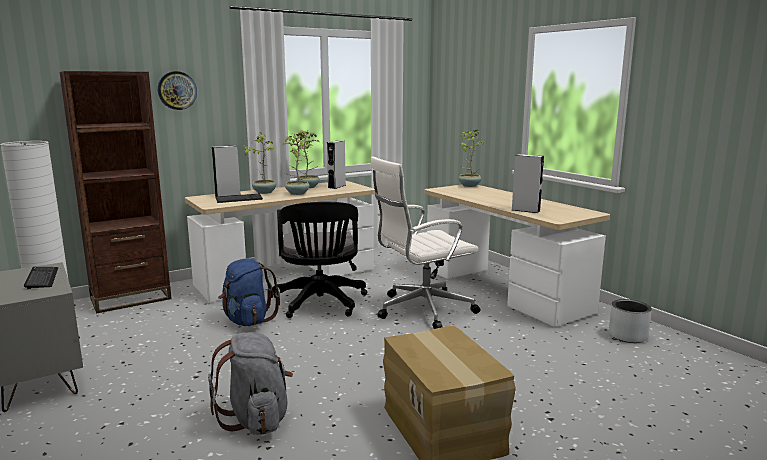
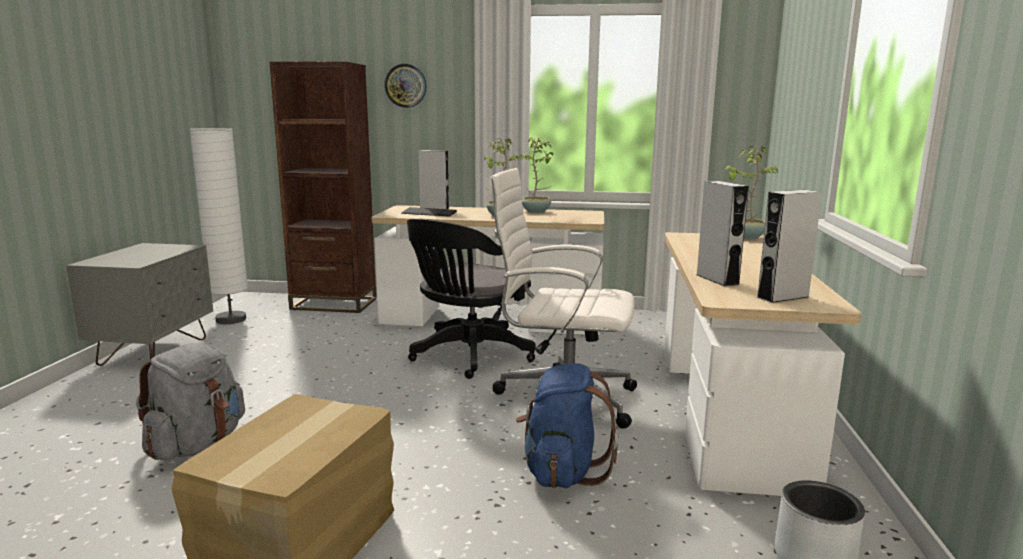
camera: 40 degrees right, 0 degrees up
(42, 278) = (158, 253): keyboard -> none
(247, 321) = (373, 352): blue backpack -> blue backpack (562, 472)
(264, 192) = (475, 210): potted plant -> none
(336, 186) = (568, 215): grey speaker -> grey speaker (782, 297)

